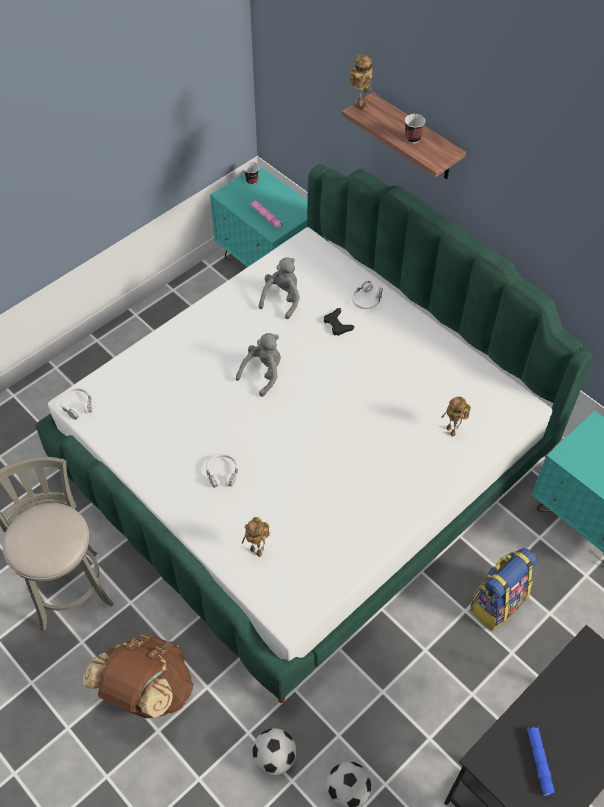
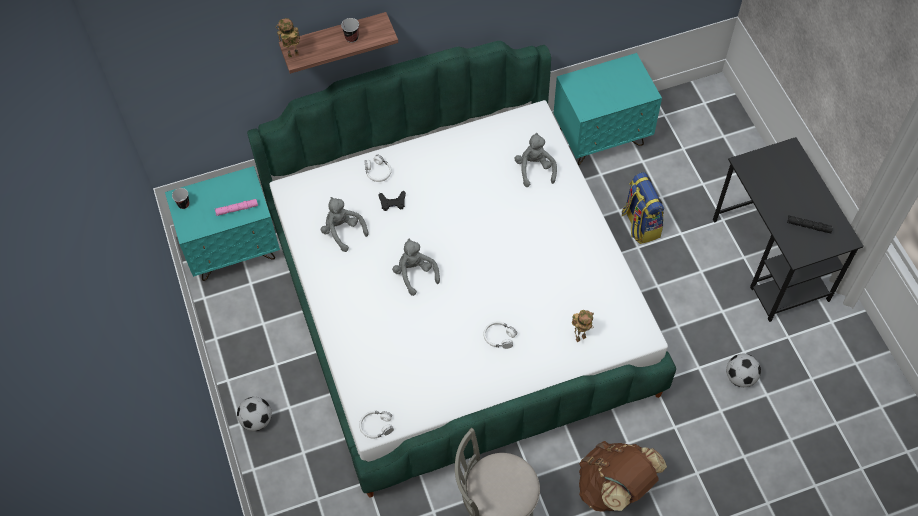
camera: 65 degrees left, 5 degrees up
(274, 757) = (699, 415): football -> football (257, 420)
(452, 431) = (535, 169): toy robot -> grey plush toy
(539, 761) = (808, 226): blue flashlight -> black flashlight

